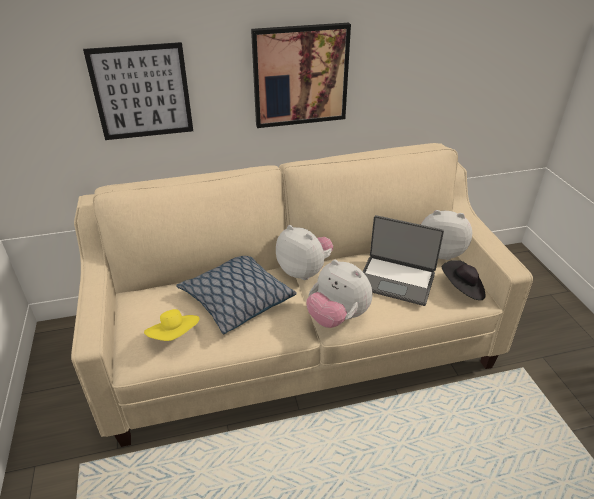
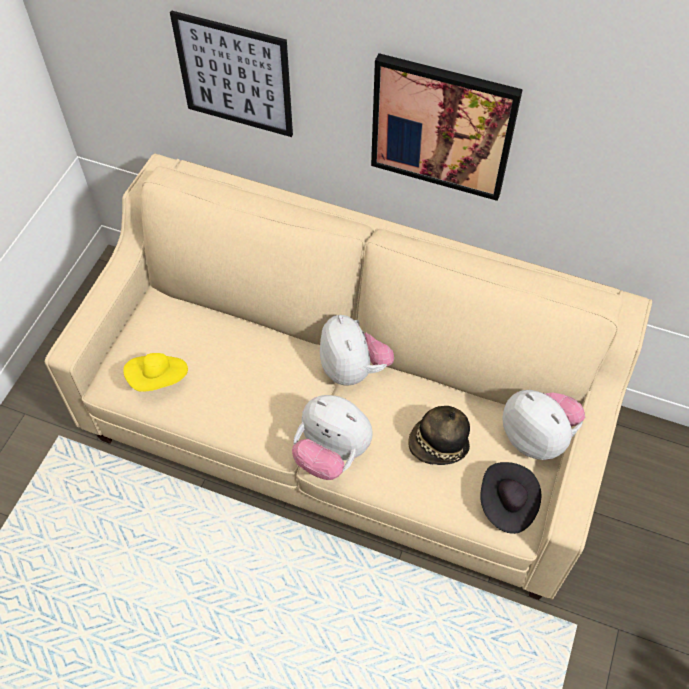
camera: 35 degrees right, 20 degrees up
(236, 300) = (248, 368): pillow -> none
(337, 317) = (331, 453): plush toy -> plush toy turned 45 degrees counterclockwise
(396, 280) = (438, 445): laptop -> hat

